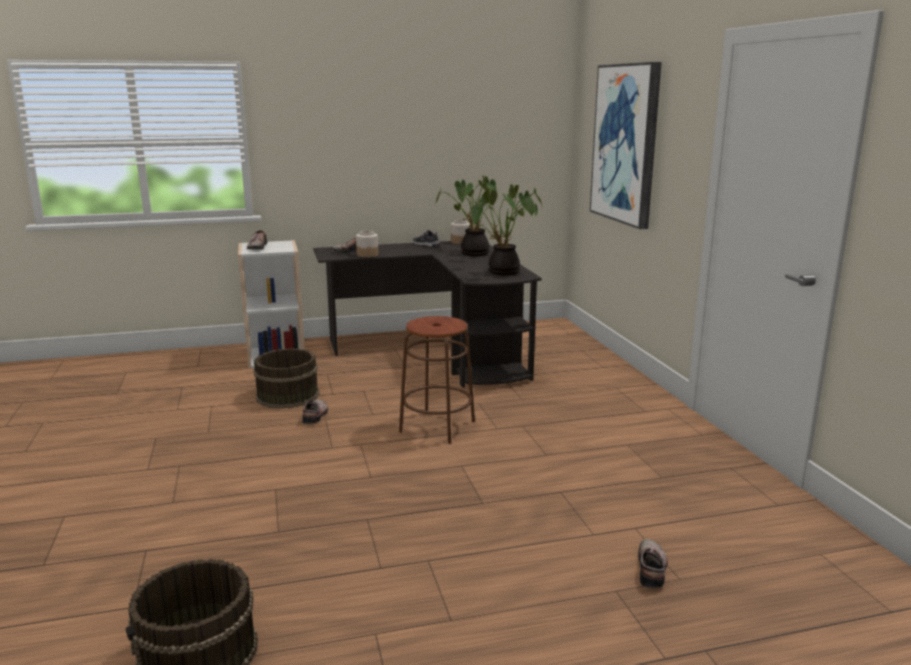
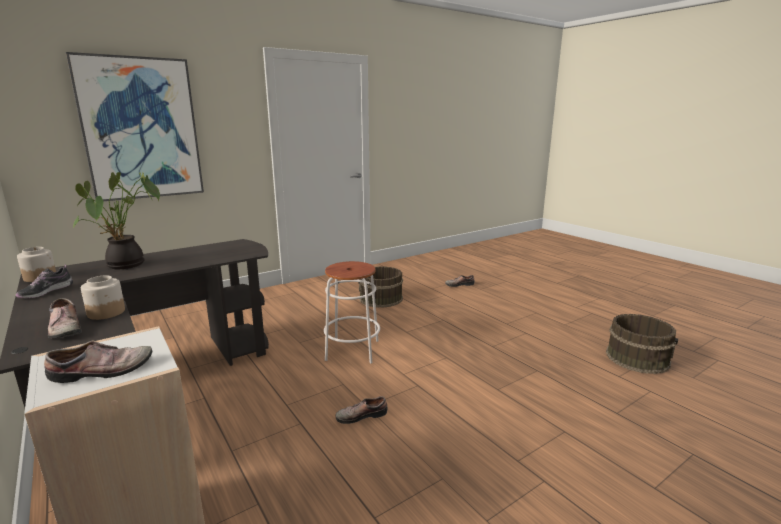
camera: 110 degrees left, 0 degrees up
(287, 395) = (315, 457): brown bucket -> brown bucket (381, 299)
(437, 426) = (352, 350): brown stool -> white stool
(502, 273) = (226, 248): potted plant -> none

